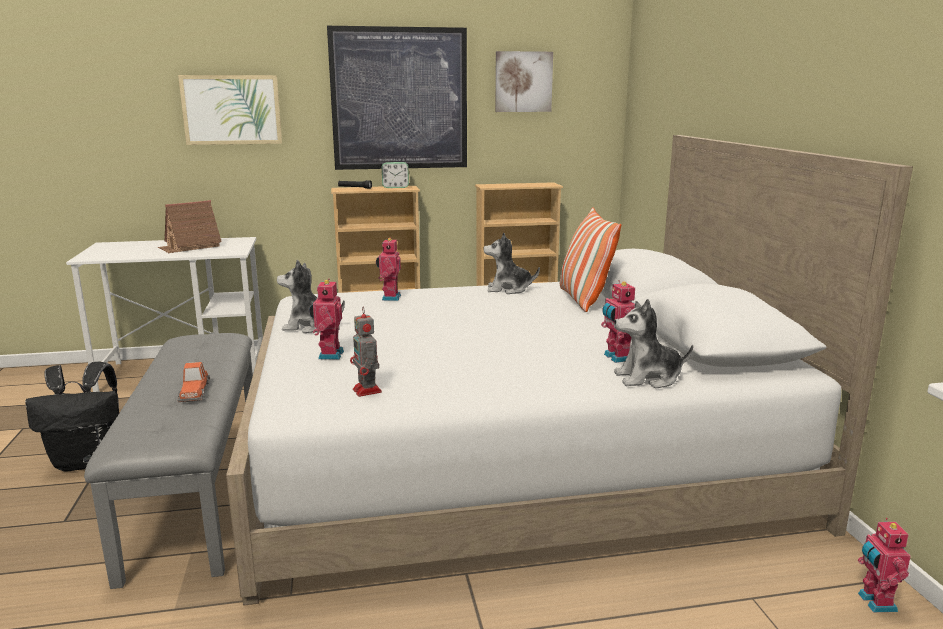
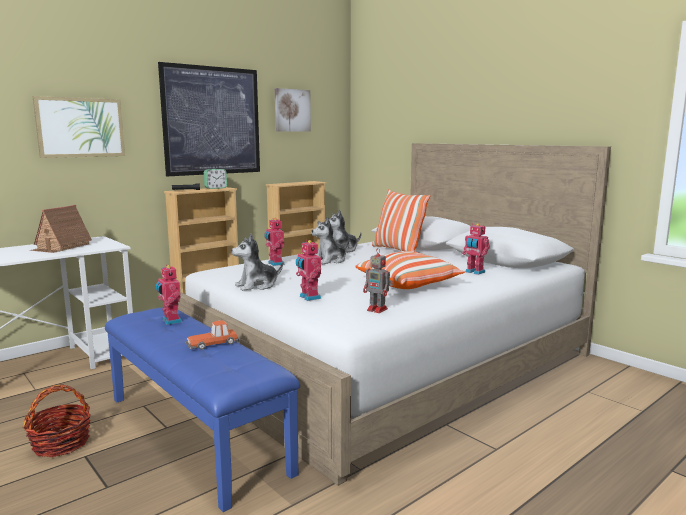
camera: 30 degrees left, 5 degrees down
(88, 461) = (61, 443): black backpack -> basket
(194, 391) = (213, 343): toy car -> toy car turned 105 degrees clockwise
(200, 488) = (196, 433): grey bench -> blue bench
(485, 359) = (408, 284): none -> pillow
(648, 378) = (508, 278): plush toy -> plush toy (330, 260)
(875, 602) = (633, 378): toy robot -> toy robot (170, 321)

